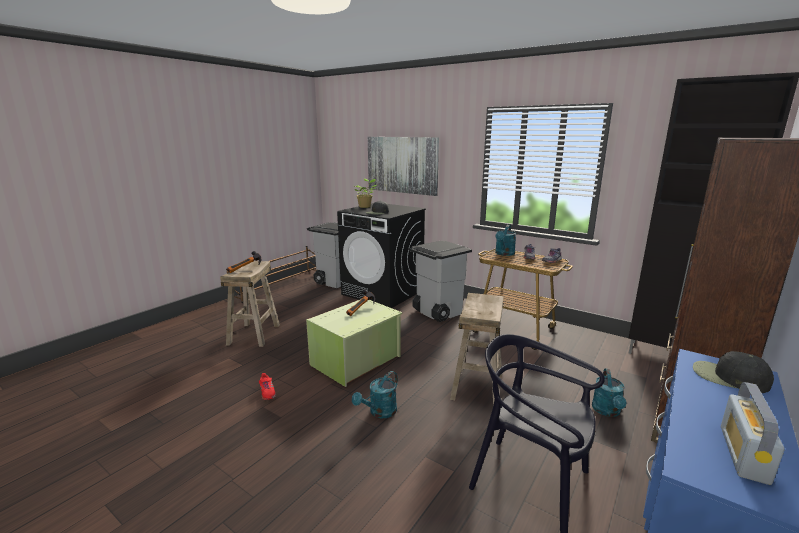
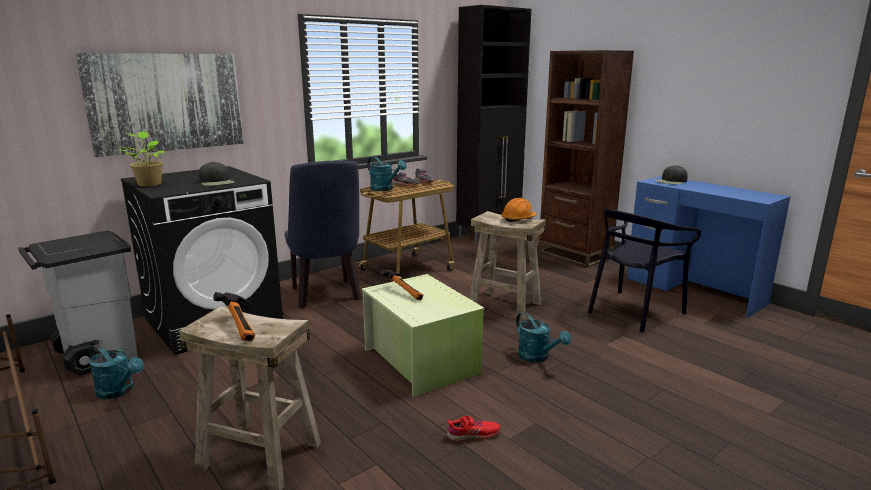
camera: 75 degrees left, 0 degrees up
(436, 312) = (326, 296): grey trash can -> blue chair
(492, 310) = (518, 219): none -> orange hard hat
(607, 411) = (553, 270): turquoise watering can -> turquoise watering can (119, 391)
(743, 454) = (743, 193): radio -> none

